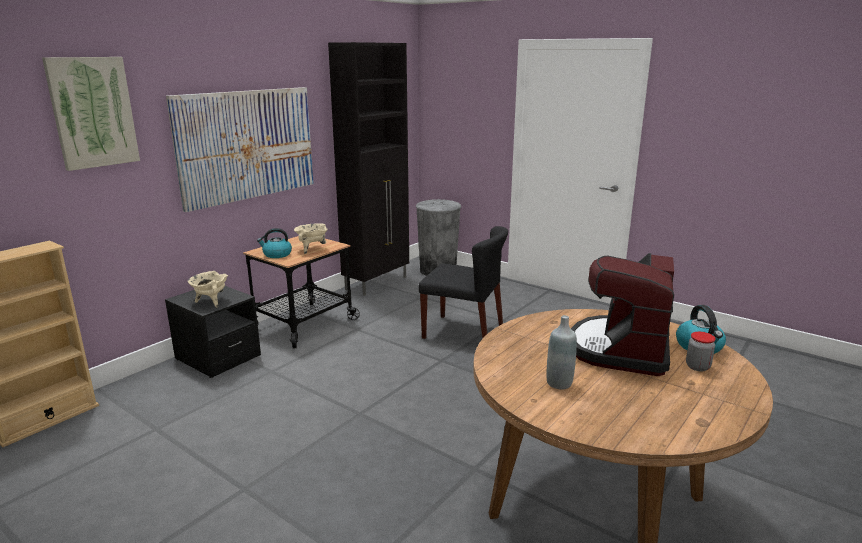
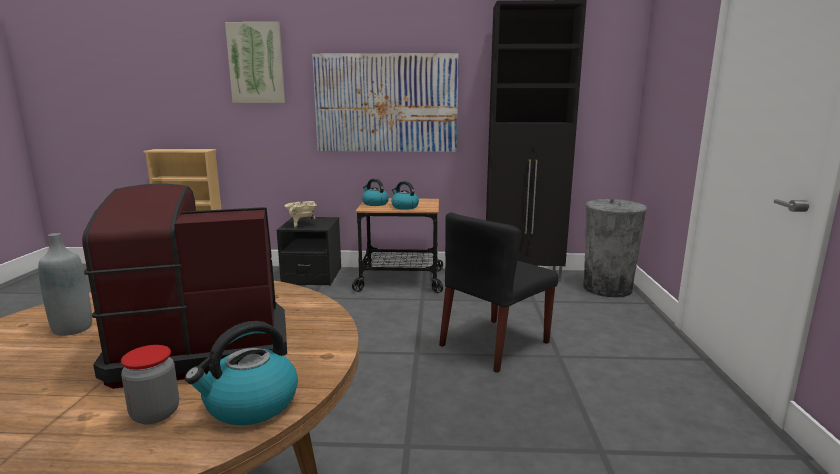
camera: 55 degrees right, 5 degrees down
(312, 249) = (404, 207): beige cooking pot -> kettle
(464, 332) = (494, 344): black chair -> black chair turned 60 degrees clockwise

